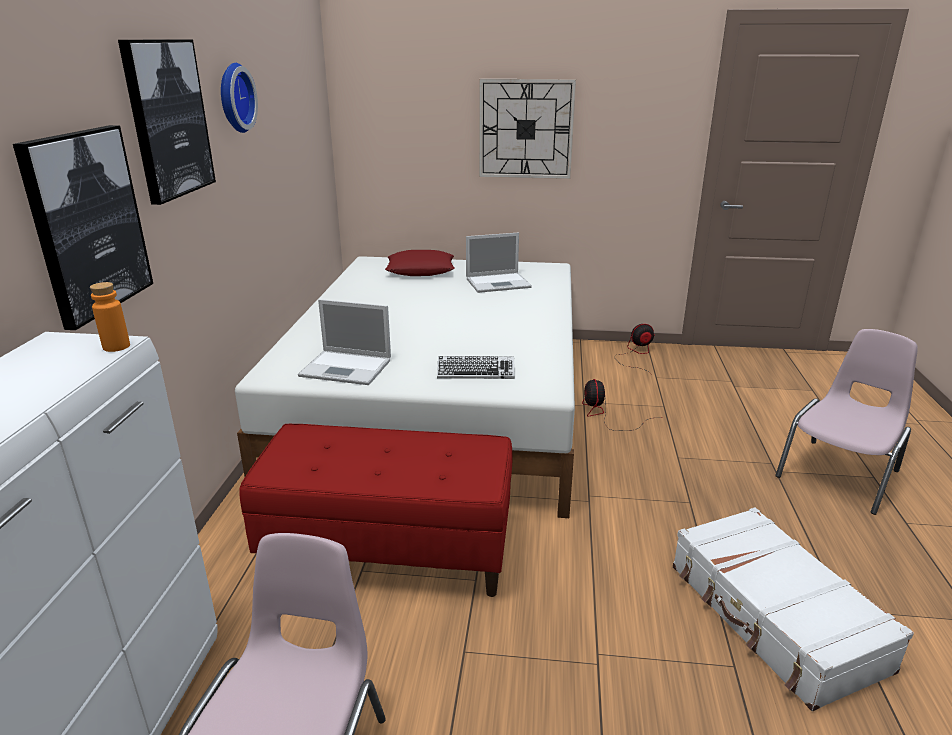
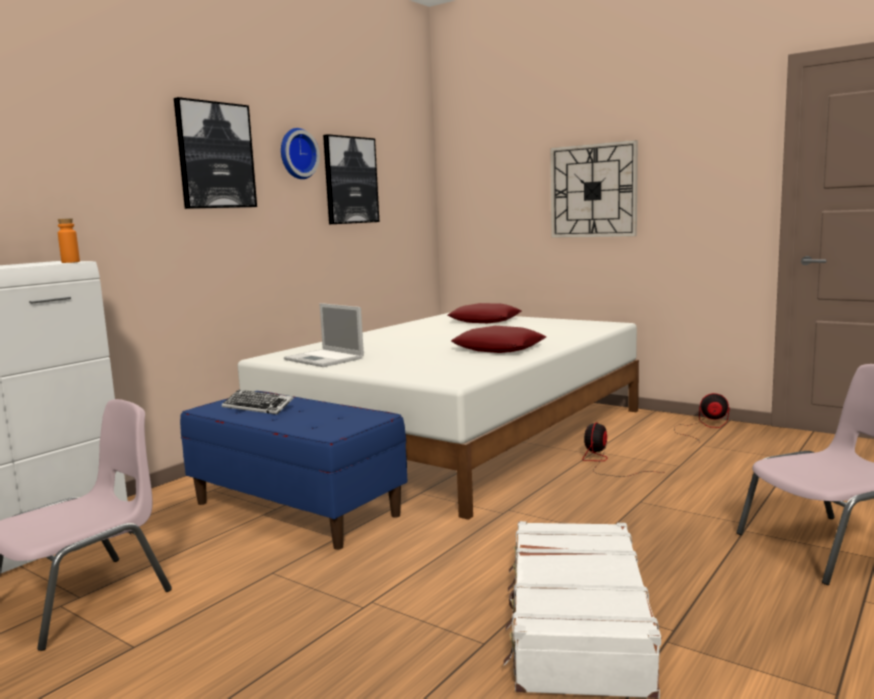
camera: 30 degrees right, 15 degrees down
(87, 223) = (117, 206): picture -> picture (350, 180)
(389, 551) = (296, 509): red bench -> blue bench
(475, 372) = (415, 368): keyboard -> keyboard (258, 407)
(499, 283) = (539, 329): laptop -> none
(507, 322) = (498, 348): none -> red pillow

